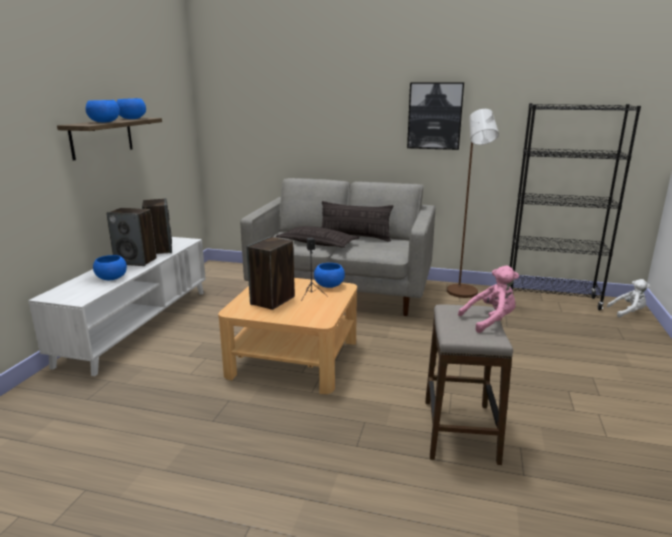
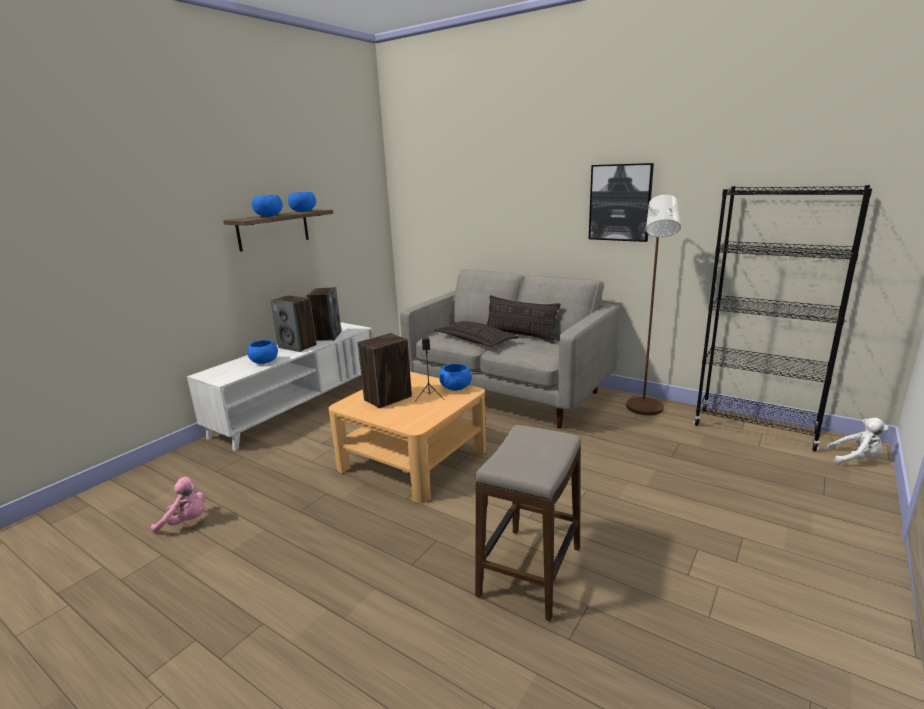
camera: 20 degrees right, 0 degrees up
(490, 321) = (557, 452): pink plush toy -> pink plush toy (186, 522)

